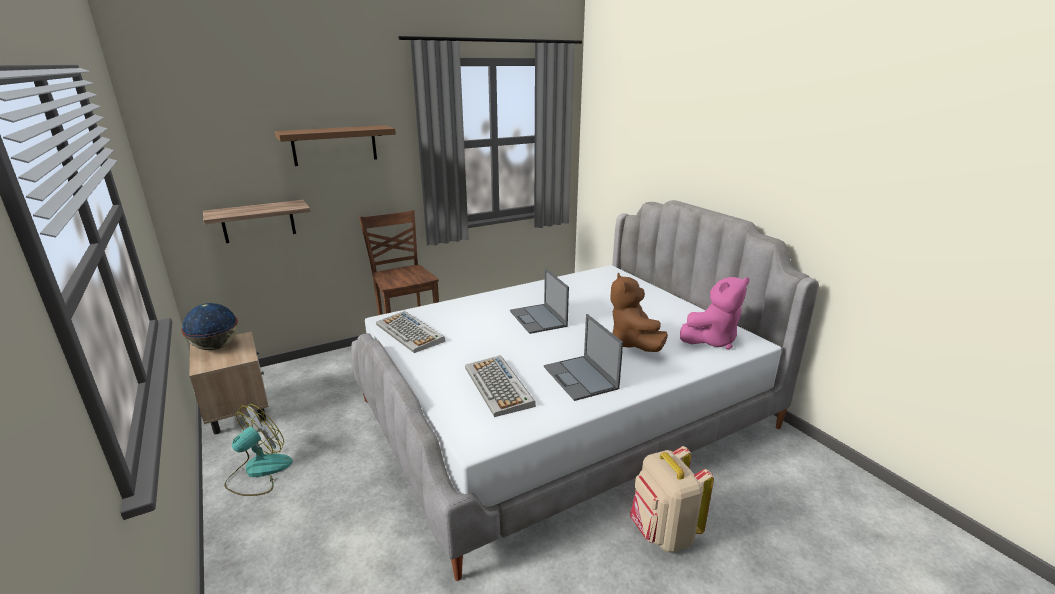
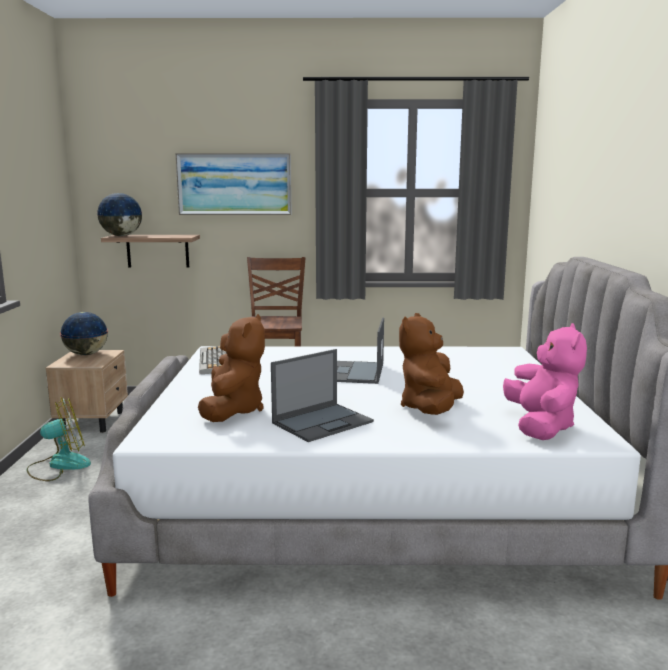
camera: 30 degrees right, 10 degrees down
(221, 213) = (121, 236): none -> globe
(334, 145) = (234, 184): brown shelf -> picture
(499, 386) = (233, 410): keyboard -> brown plush toy
(581, 378) = (323, 422): laptop -> laptop turned 135 degrees counterclockwise
(663, 533) = (356, 642): beige backpack -> none
(711, 340) = (540, 426): pink plush toy -> pink plush toy turned 90 degrees counterclockwise

